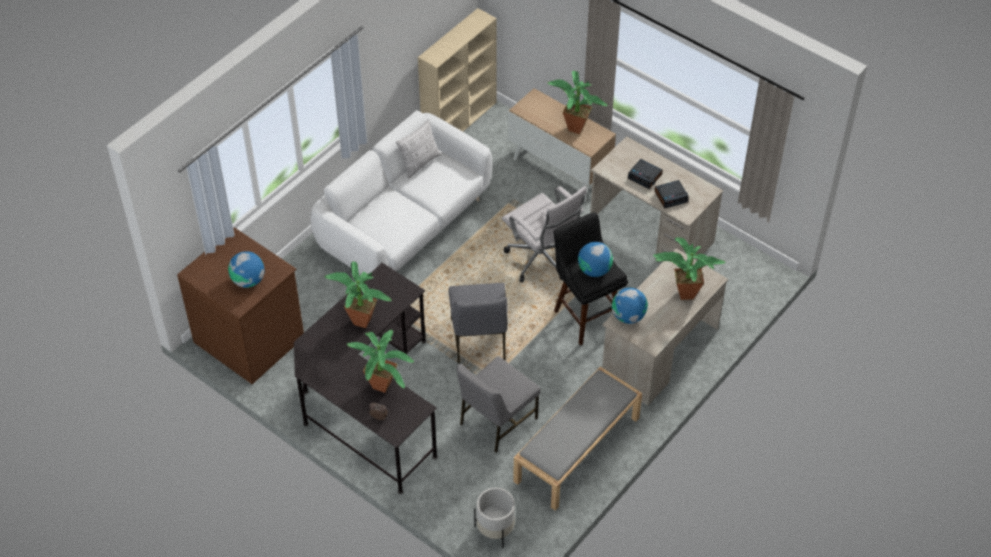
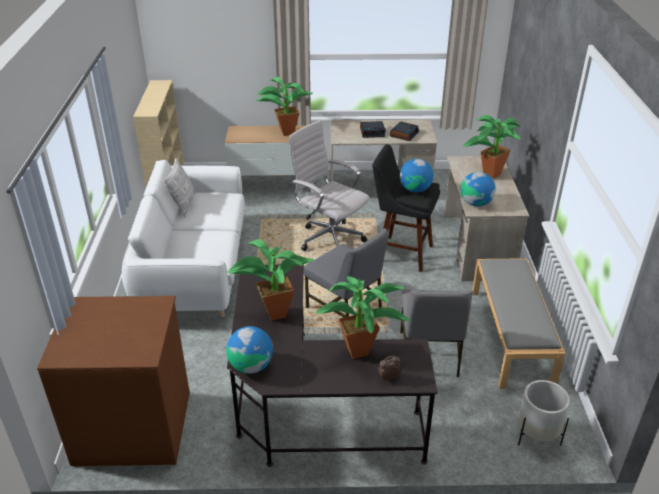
camera: 40 degrees left, 15 degrees down
(248, 280) = (132, 330): globe -> globe (251, 366)
(542, 261) = (329, 238): white office chair -> white office chair turned 150 degrees counterclockwise

